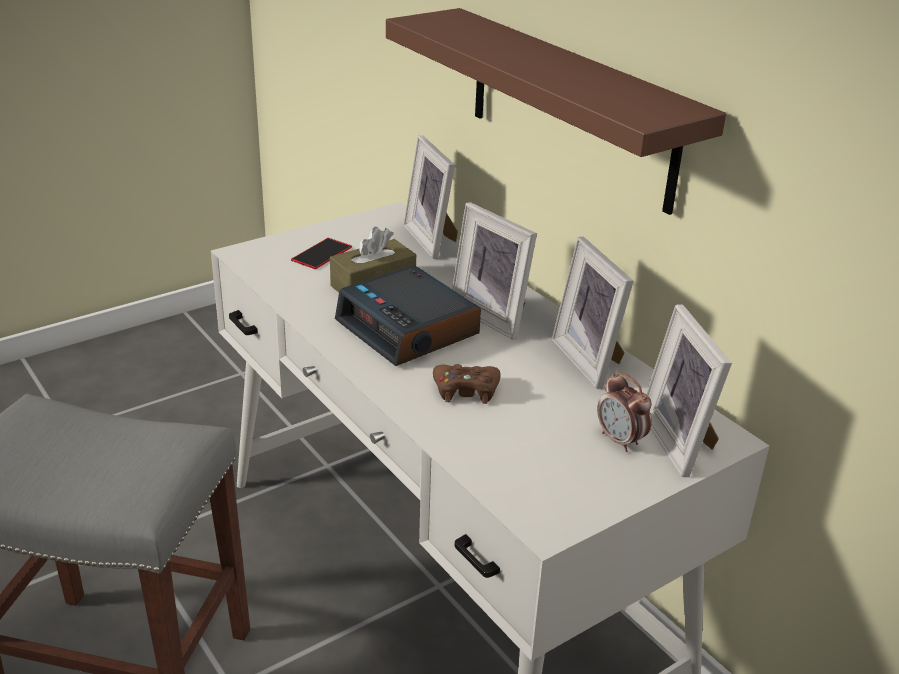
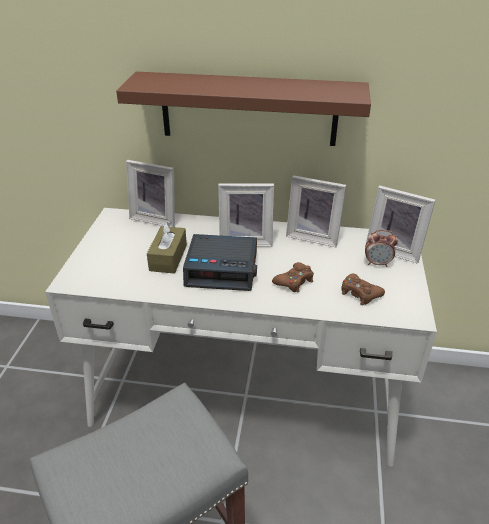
camera: 45 degrees left, 5 degrees up
(321, 253) = (113, 257): phone -> none
(523, 454) = (360, 293): none -> brown game controller

